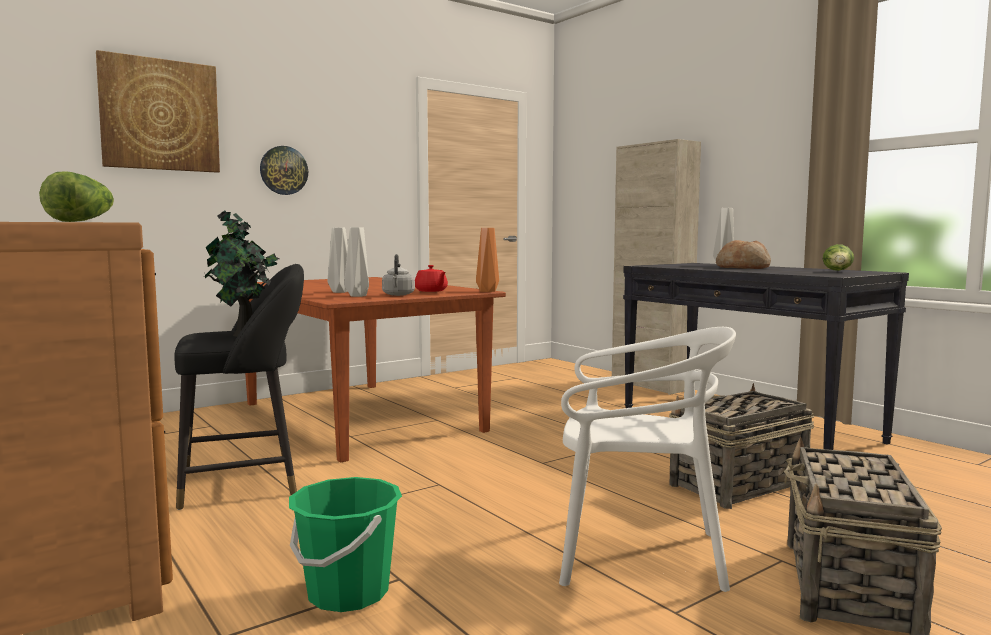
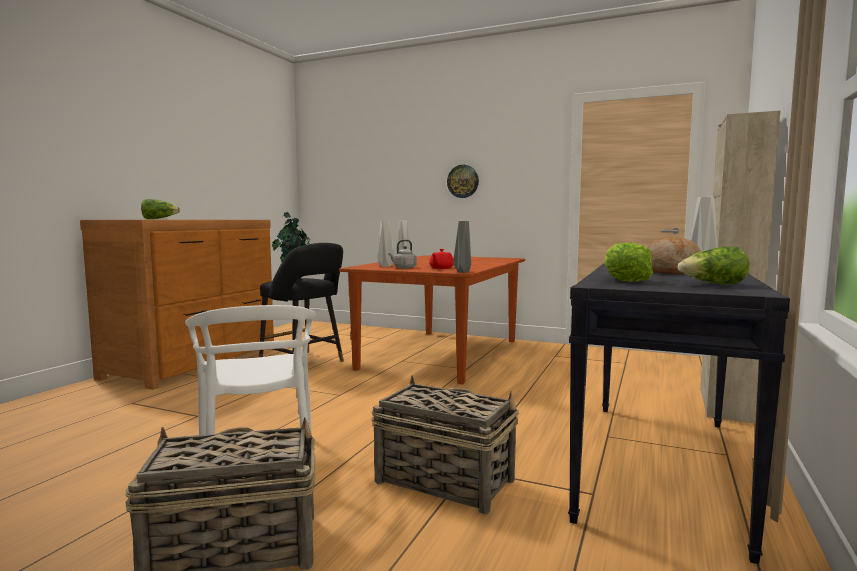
camera: 60 degrees right, 0 degrees up
(160, 115) = (394, 154): picture -> none
(347, 593) = (178, 411): green bucket -> none
(486, 291) = (462, 272): orange vase -> grey vase
(803, 273) = (624, 280): none -> lettuce

